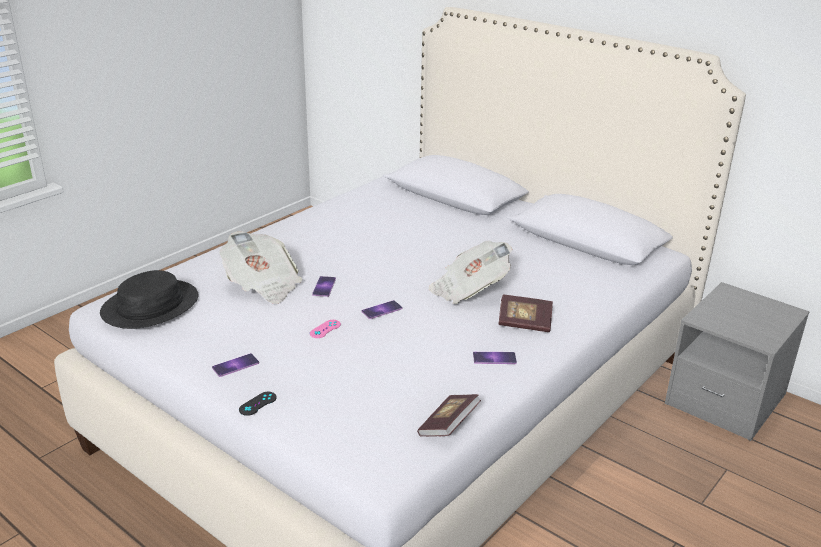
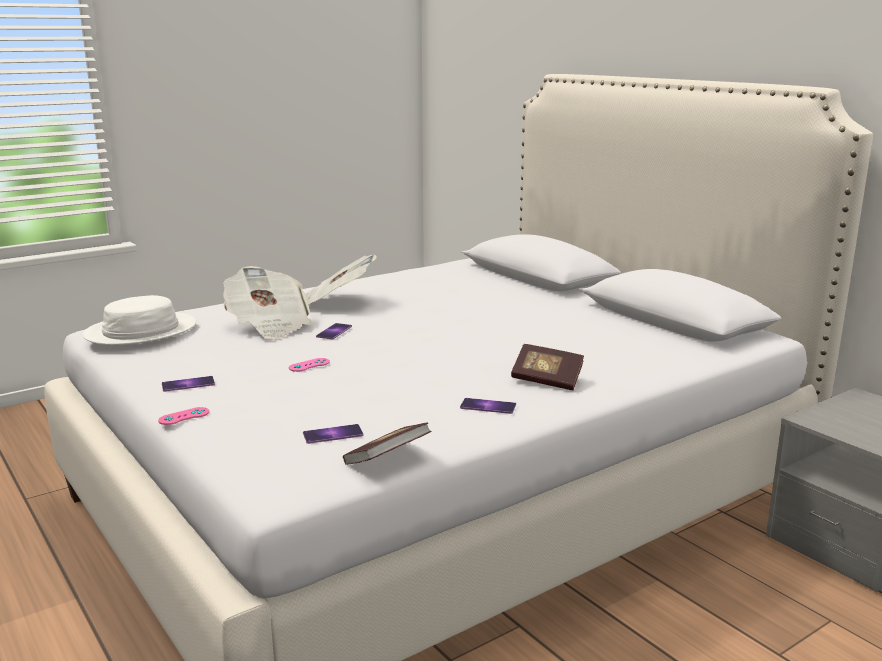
camera: 15 degrees right, 10 degrees down
(150, 306) = (141, 331): black hat -> white hat
(258, 404) = (184, 416): black game controller -> pink game controller
(382, 310) = (384, 355): phone -> phone (333, 434)
(469, 290) = (498, 348): newspaper -> newspaper (335, 302)

